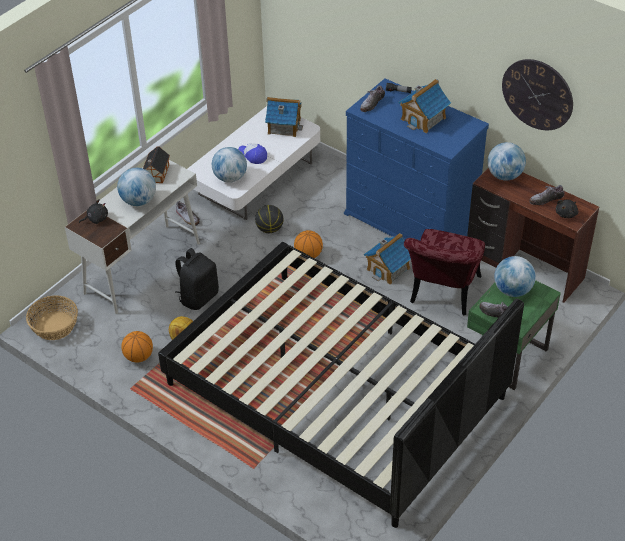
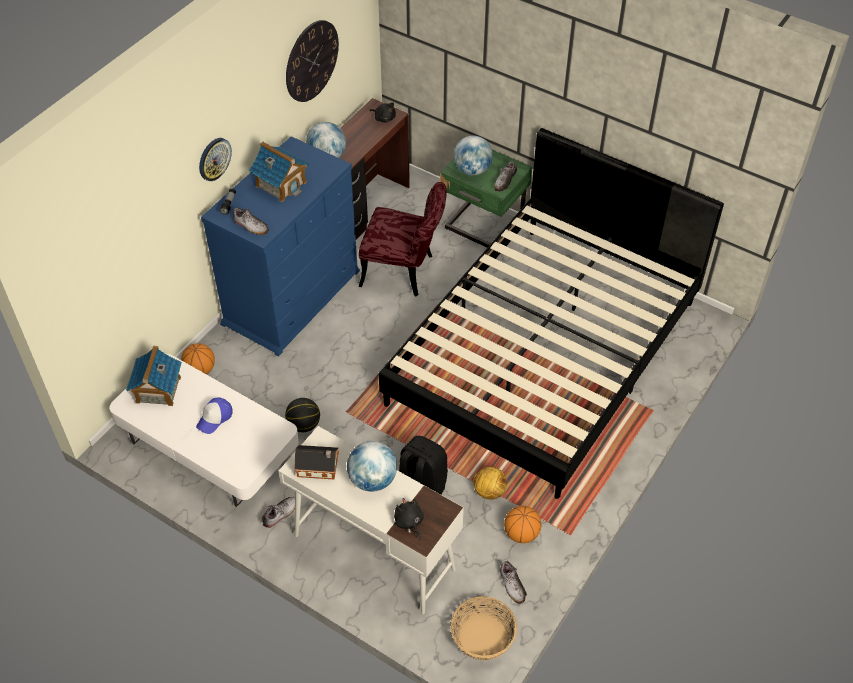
camera: 95 degrees left, 5 degrees up
(230, 178) = (258, 437): globe -> none
(308, 255) = (347, 385): basketball -> basketball (200, 370)
(388, 269) = (368, 314): toy house -> none
(415, 55) = (214, 159): none -> wall clock
(546, 199) = (363, 130): shoe -> shoe (512, 585)

